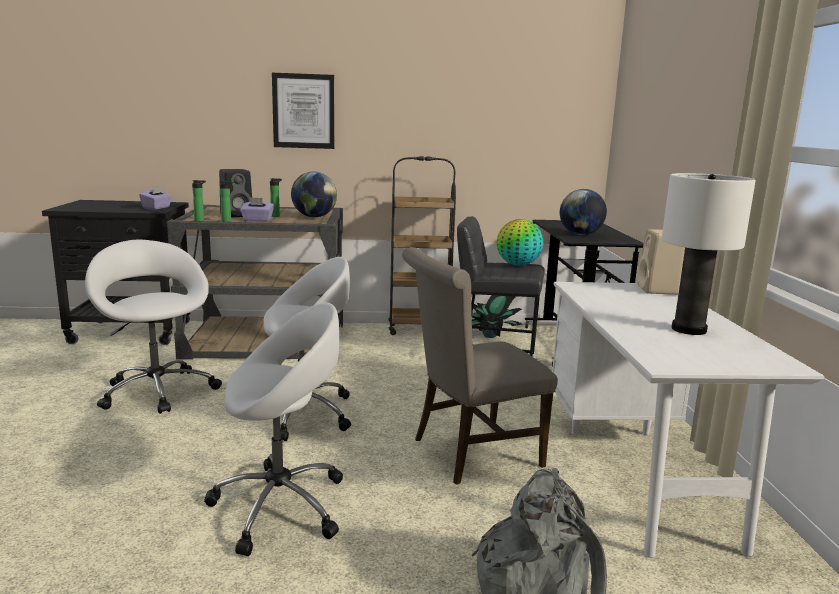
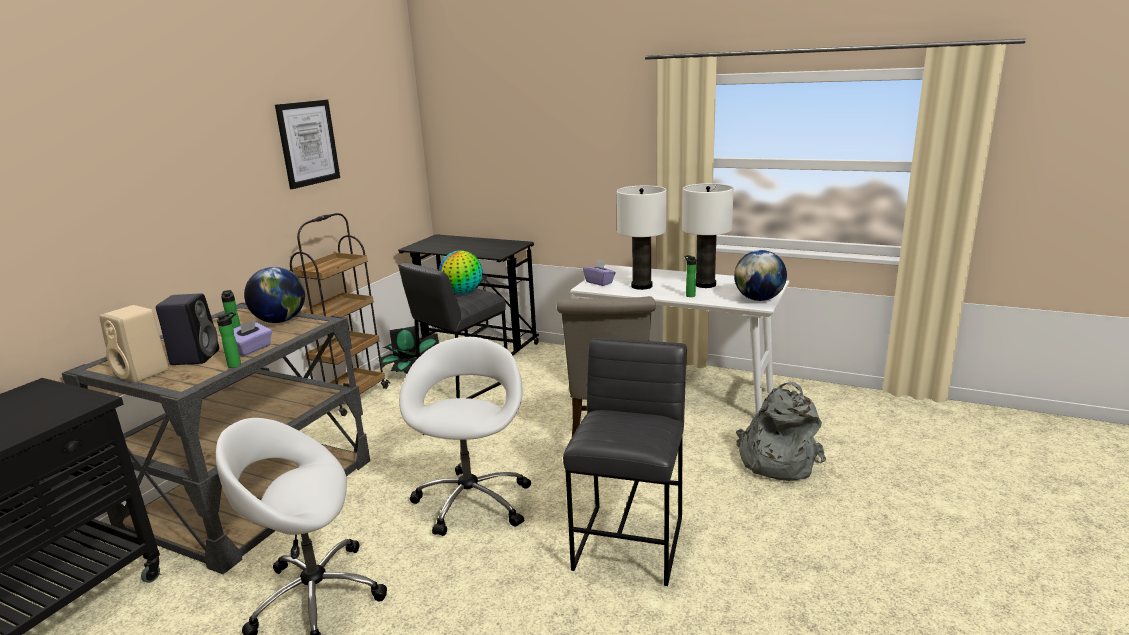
camera: 60 degrees left, 5 degrees up
(157, 208) = (62, 400): purple tissue box -> purple tissue box (599, 282)
(200, 220) = (204, 379): bottle -> bottle (689, 295)
(283, 505) = (629, 541): white office chair -> grey stool
(303, 111) = (168, 196): picture -> picture (308, 143)
(580, 234) = (480, 249): globe -> globe (758, 299)
(620, 303) = (641, 286): none -> white table lamp
(658, 290) = (620, 270): beige speaker -> beige speaker (143, 373)

